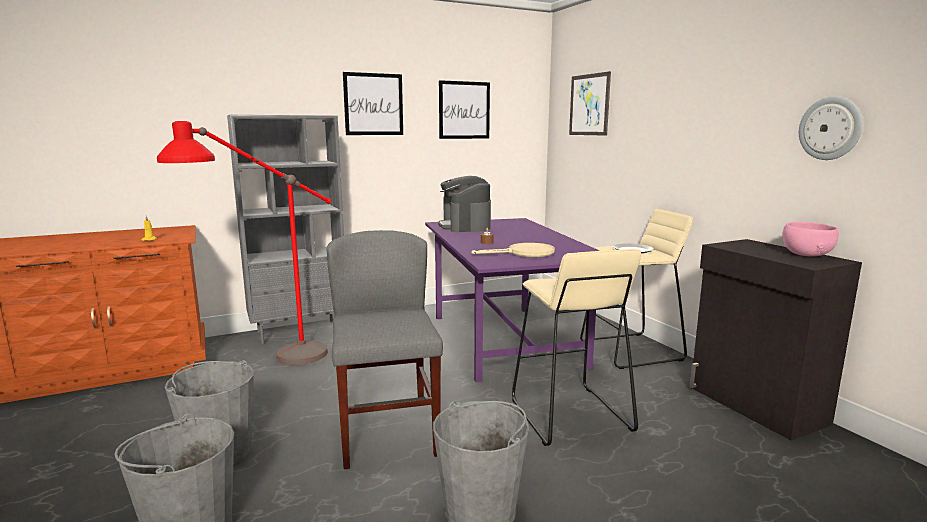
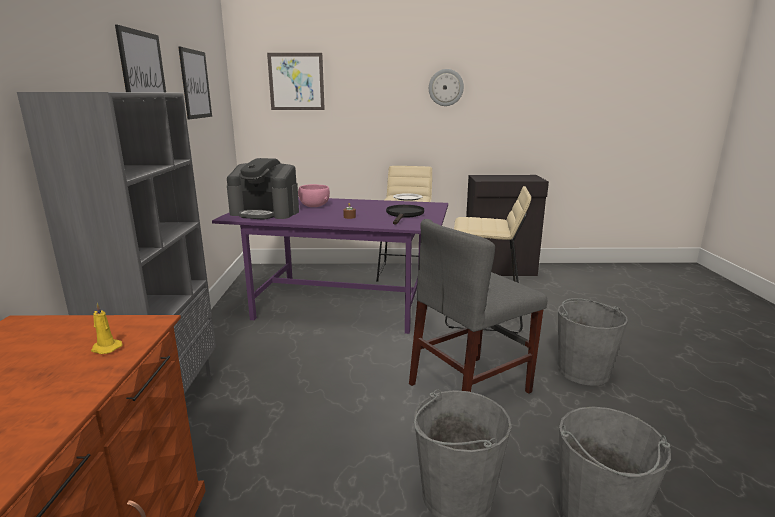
camera: 65 degrees left, 5 degrees up
(268, 365) = (253, 443): red floor lamp -> none
(387, 432) = (470, 388): grey chair -> grey chair turned 45 degrees counterclockwise
(524, 253) = (404, 215): beige frying pan -> black frying pan
(806, 254) = (516, 176): pink bowl -> pink bowl (314, 206)
(830, 128) = (513, 103): wall clock -> wall clock (446, 87)

